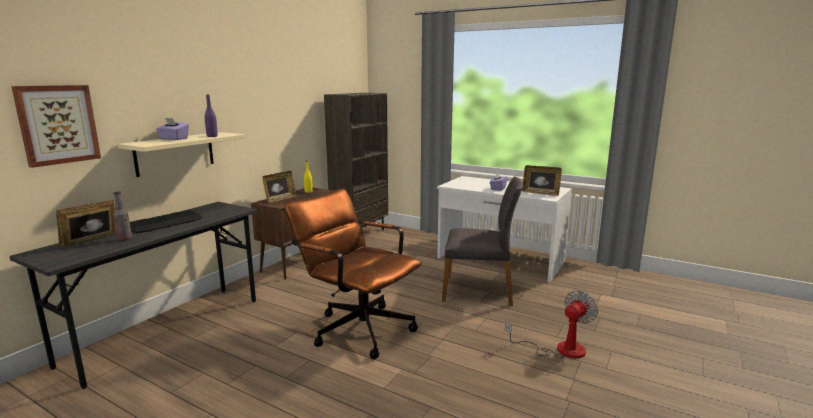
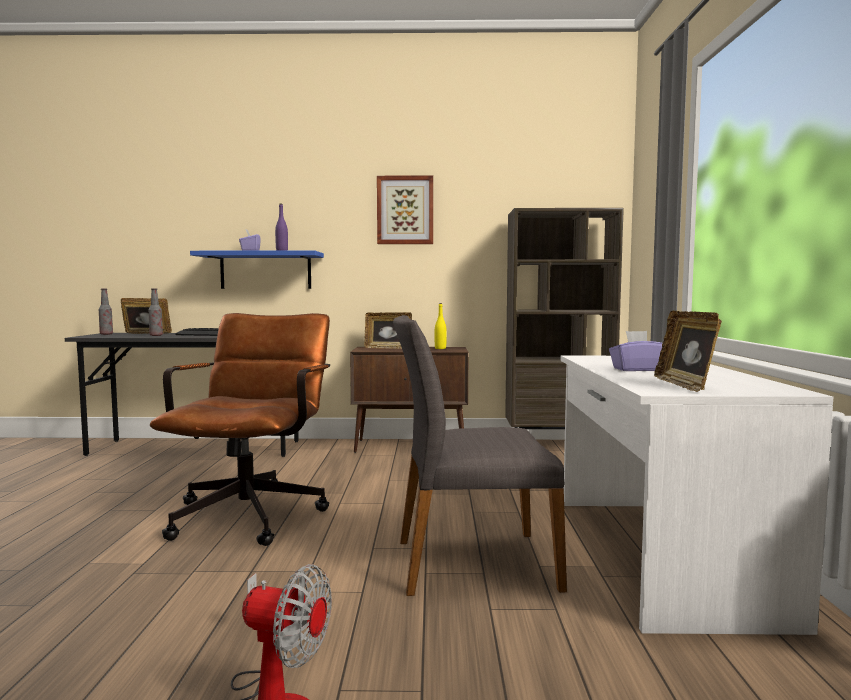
camera: 60 degrees right, 10 degrees down
(46, 255) = (106, 334): none -> bottle
(57, 124) = (159, 231): picture -> picture (405, 210)
(175, 153) = (265, 271): beige shelf -> blue shelf
(479, 291) = (472, 563): grey chair -> grey chair turned 105 degrees clockwise

